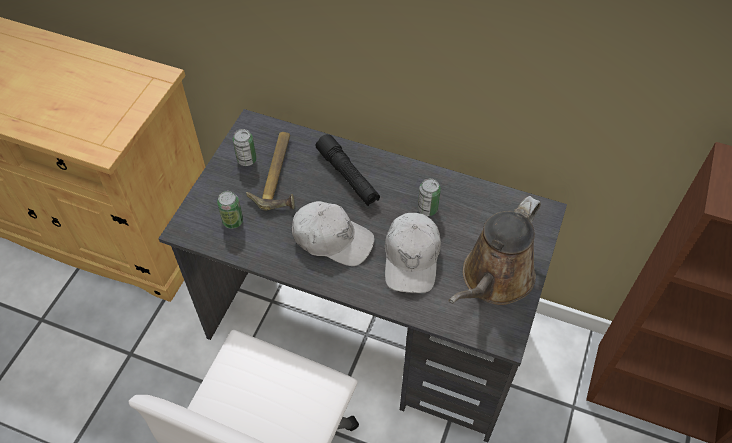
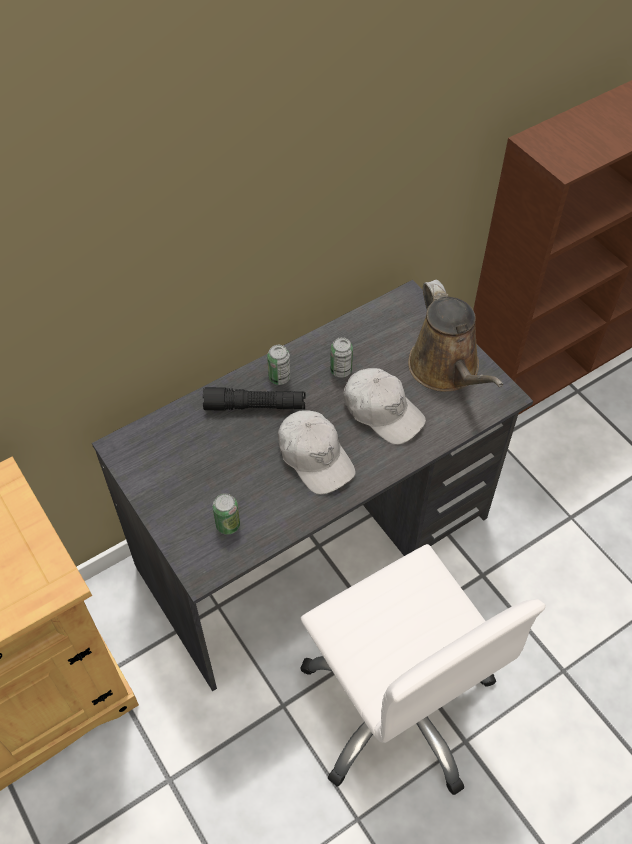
camera: 55 degrees left, 0 degrees up
(247, 160) = (162, 474): can -> can (279, 377)
(280, 174) = (205, 457): hammer -> none
(332, 239) = (315, 457): white cap -> white cap turned 90 degrees clockwise

